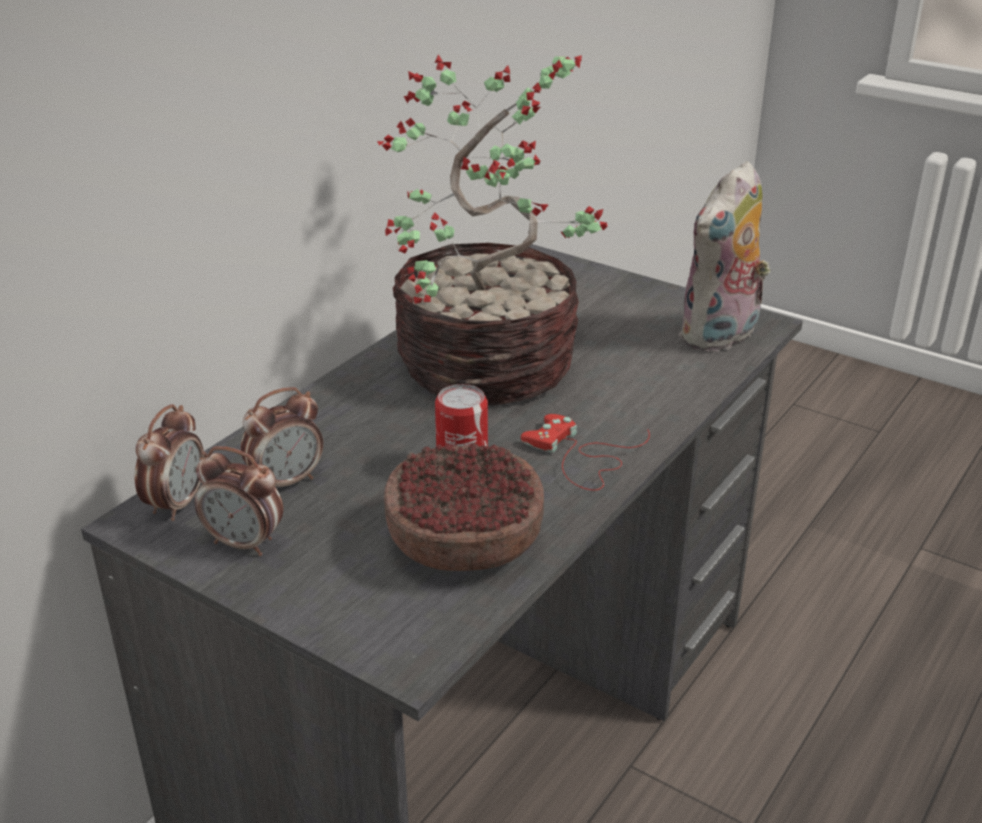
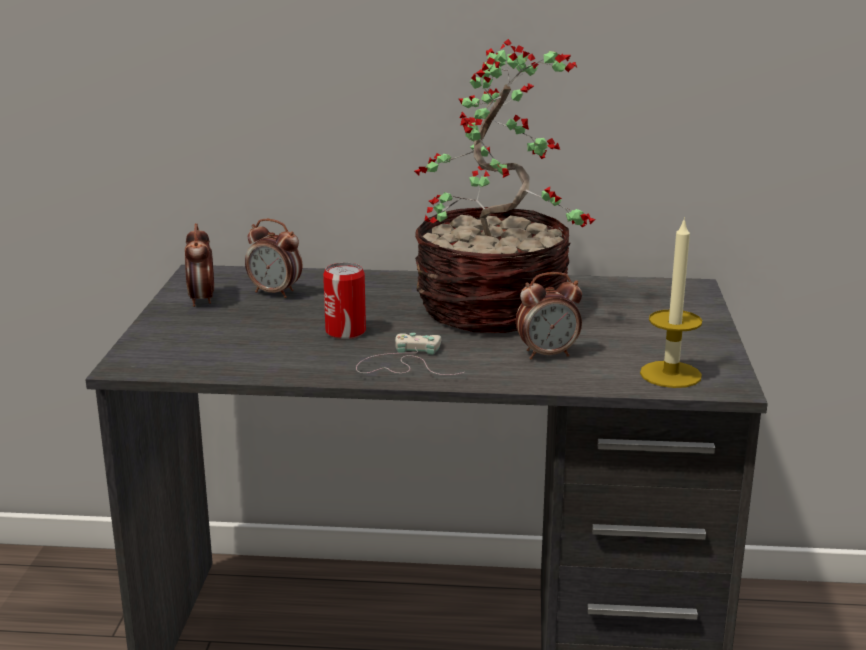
camera: 60 degrees right, 10 degrees down
(177, 504) = (224, 276): alarm clock -> alarm clock (547, 354)
(466, 540) = (263, 352): bowl -> none
(581, 457) = (405, 363): red game controller -> white game controller
(721, 337) = (670, 374): plush toy -> candle

